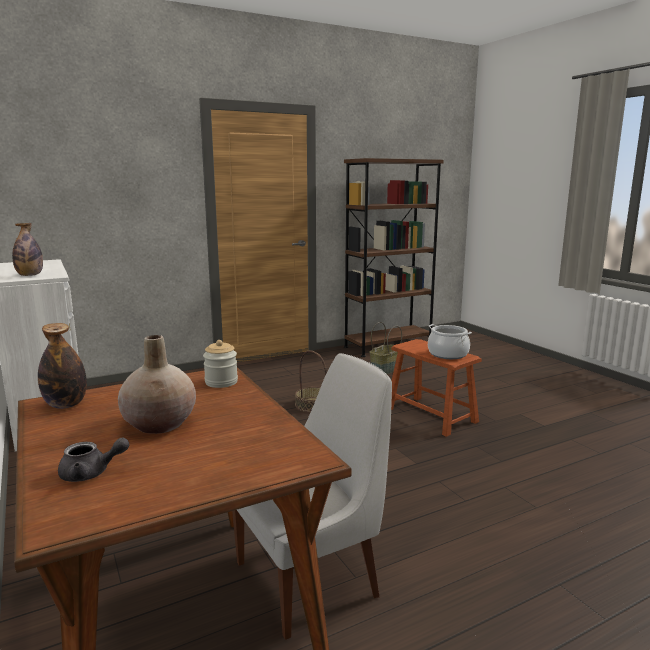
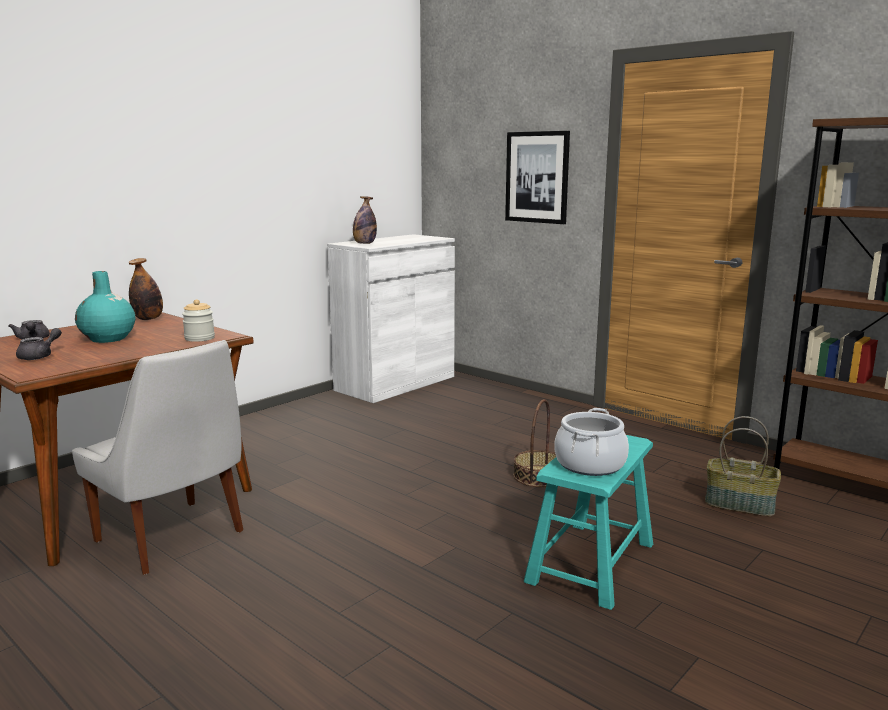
camera: 70 degrees right, 0 degrees up
(140, 196) = (537, 177): none -> picture
(160, 424) = (108, 339): beige vase -> turquoise vase
(216, 460) = (40, 356): none -> grey teapot
(431, 415) = (591, 562): brown stool -> turquoise stool

